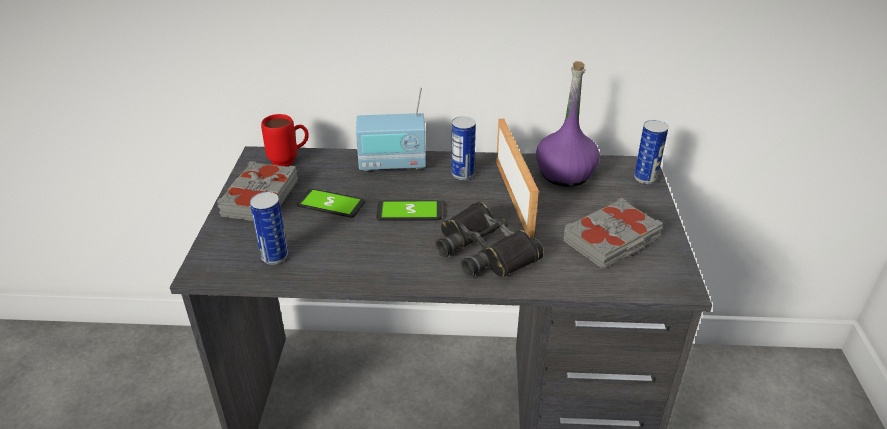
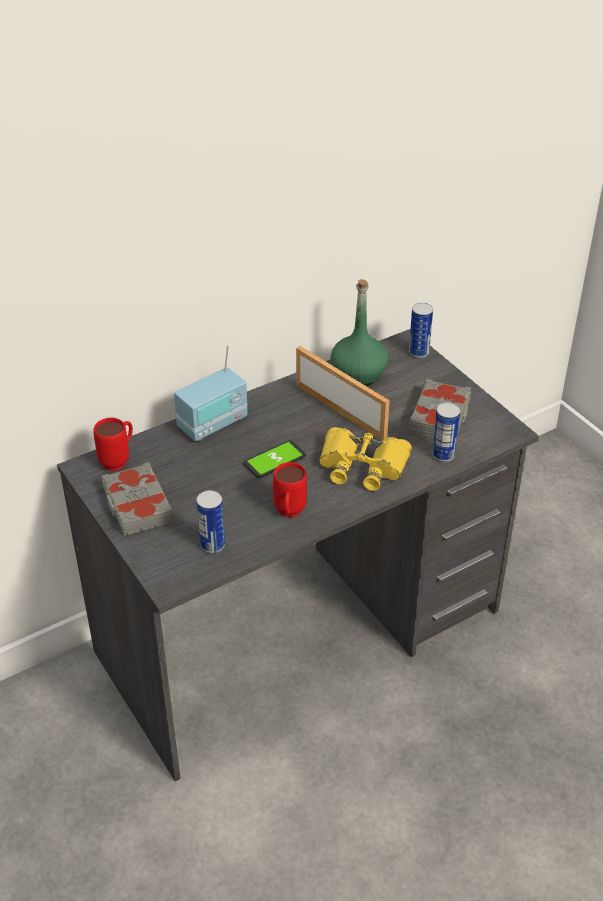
camera: 35 degrees left, 5 degrees up
(331, 204) = (204, 482): phone -> none
(368, 262) = (289, 514): none -> red mug
(462, 174) = (281, 408): can -> can (443, 455)
(484, 250) = (362, 465): black binoculars -> yellow binoculars
(565, 174) = (359, 374): purple bottle -> green bottle

